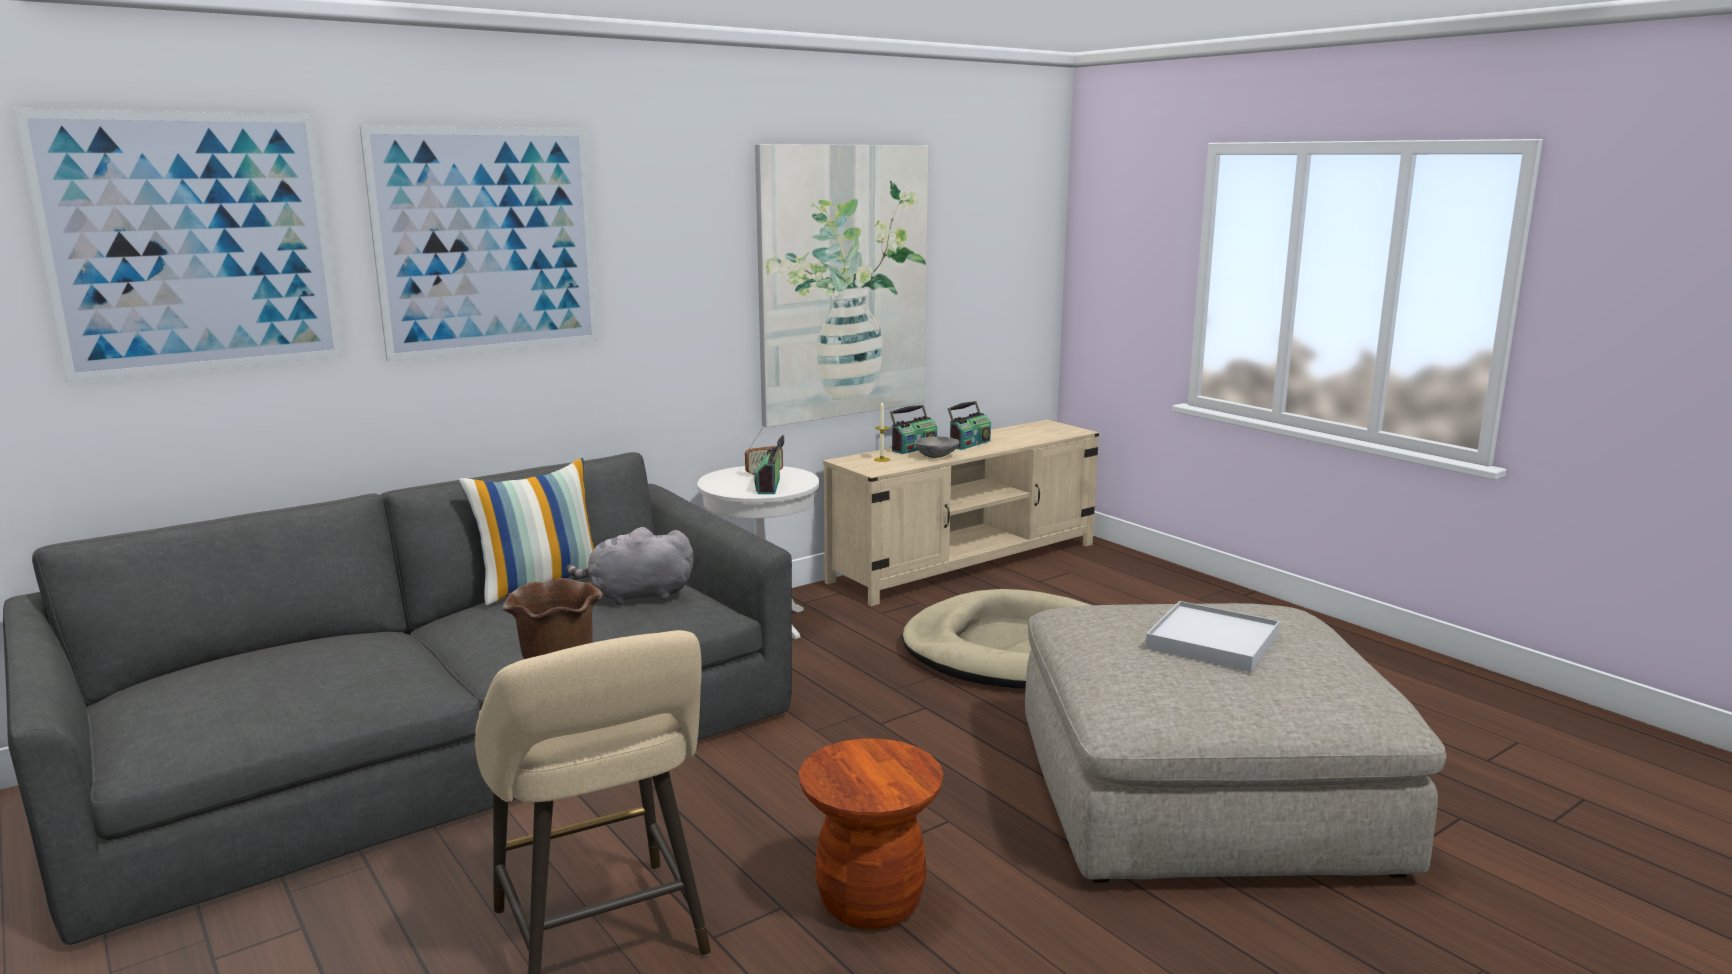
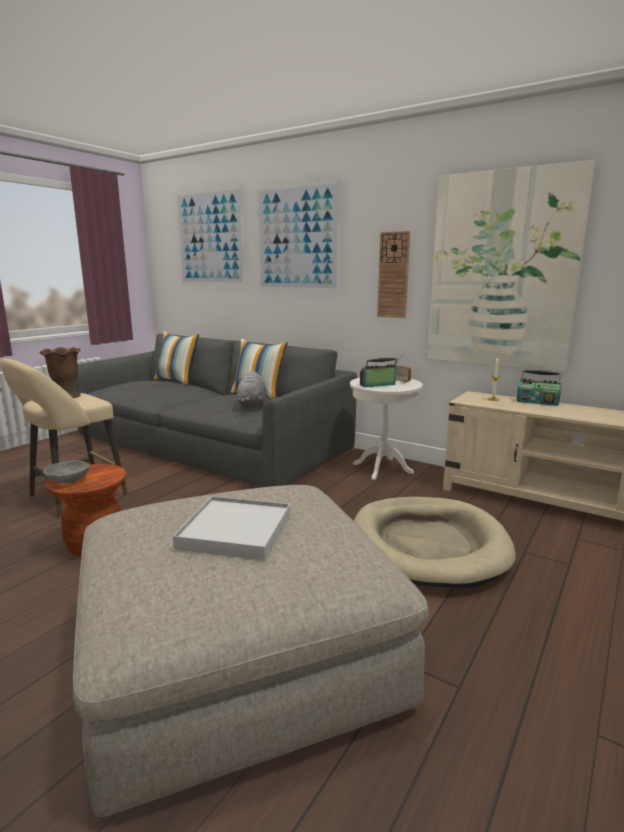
camera: 70 degrees right, 0 degrees up
(254, 648) = (177, 380): none -> pillow
(636, 596) = (252, 405): grey plush toy -> grey plush toy turned 150 degrees counterclockwise
(696, 301) = (393, 275): none -> wall clock
(937, 456) = (529, 408): grey bowl -> grey bowl (67, 482)
(969, 444) = (583, 412): radio -> none

